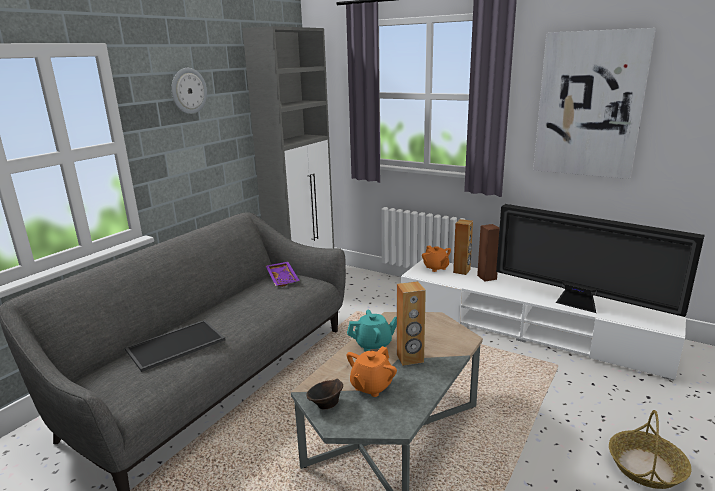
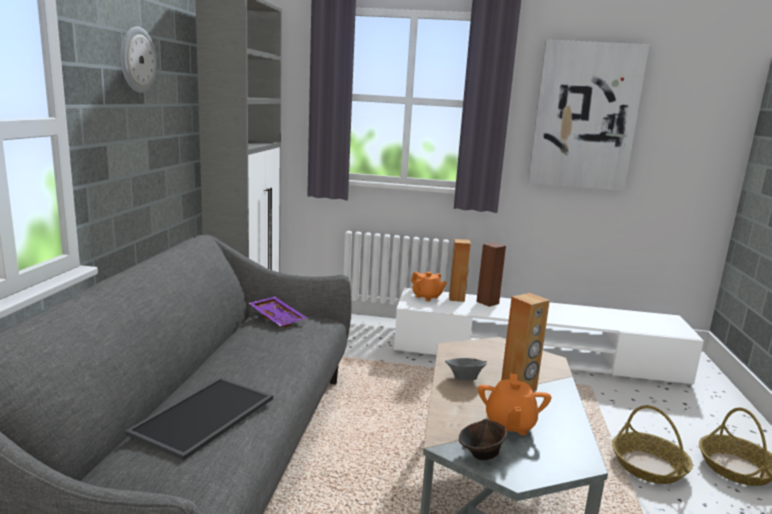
camera: 25 degrees left, 5 degrees down
(373, 344) = (464, 379): turquoise teapot -> grey bowl
(551, 446) = (649, 466): none -> basket
(580, 306) = (597, 322): television -> none

